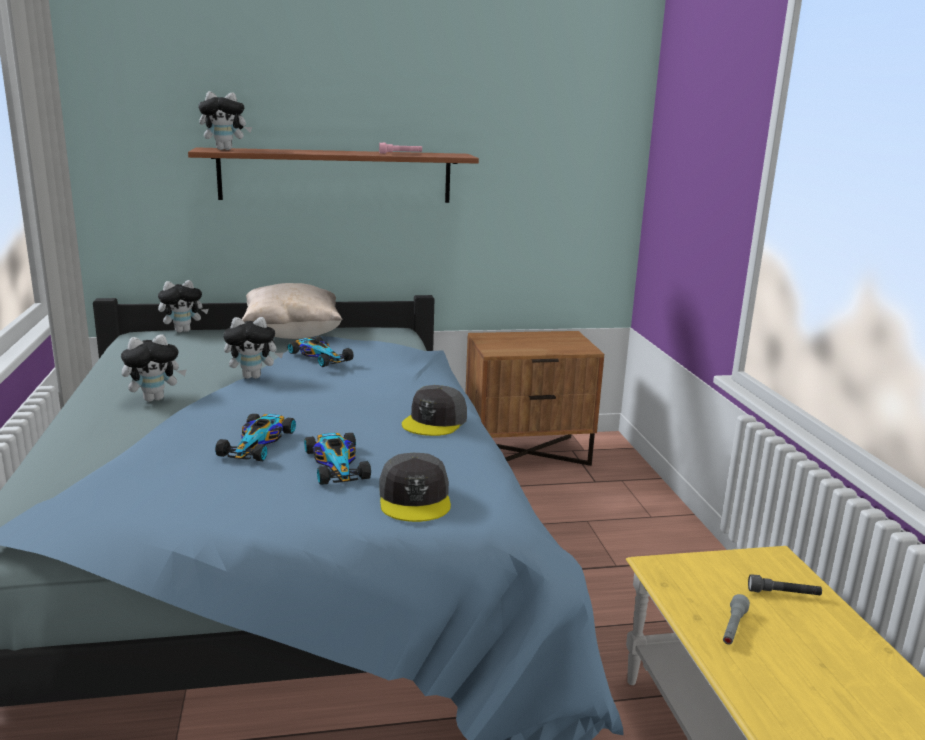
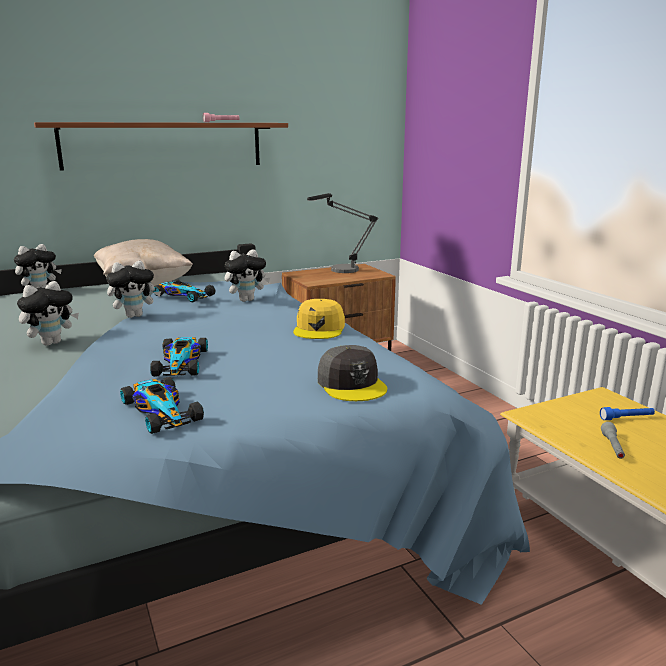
camera: 15 degrees left, 0 degrees up
(226, 149) = (67, 121): plush toy -> plush toy (247, 300)
(336, 464) = (263, 369): toy car -> toy car (161, 410)
(435, 421) = (319, 329): grey cap -> yellow cap
(538, 339) = (339, 271): none -> table lamp
(783, 594) = (627, 418): grey flashlight -> blue flashlight

